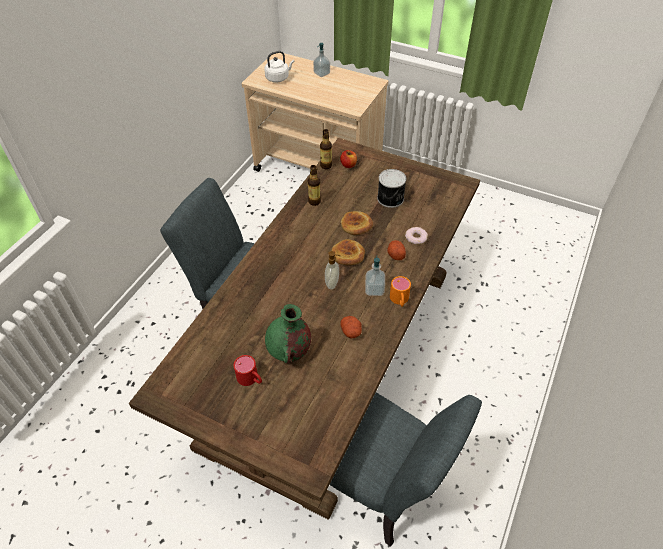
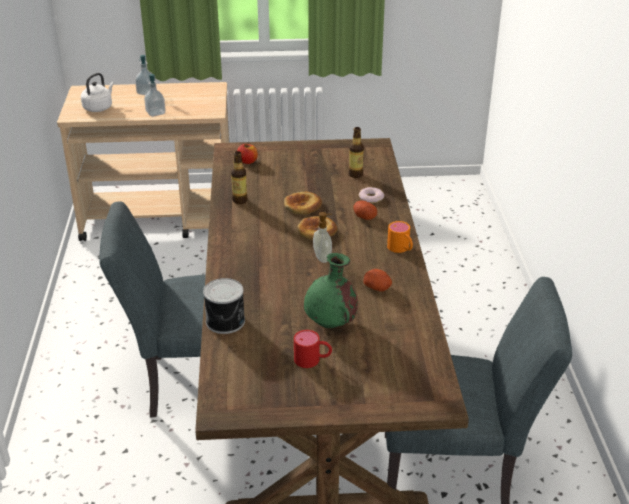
camera: 30 degrees left, 15 degrees down
(326, 165) = (224, 168): bottle -> bottle (355, 174)
(374, 289) = (369, 249): soap dispenser -> soap dispenser (155, 113)
(391, 198) = (318, 175): can -> can (226, 321)

